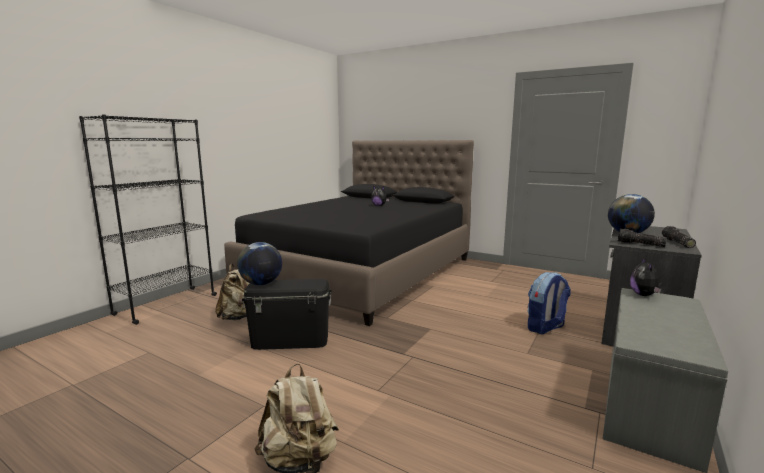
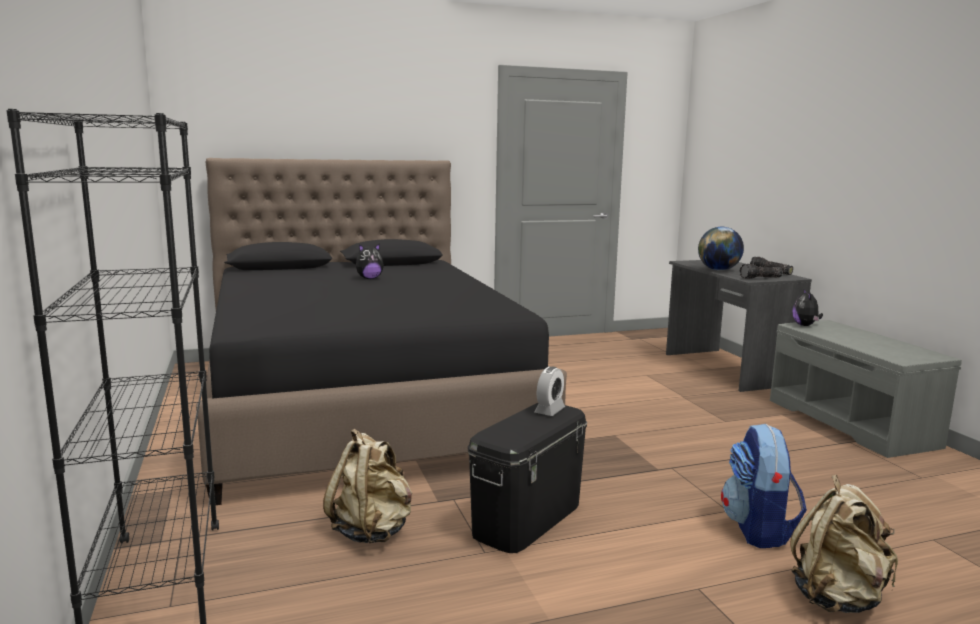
camera: 50 degrees left, 0 degrees up
(261, 284) = (502, 435): globe -> none
(311, 283) = (549, 410): none -> alarm clock
(545, 328) = (684, 394): backpack -> backpack (758, 530)
(644, 295) = (805, 325): plush toy -> plush toy turned 45 degrees clockwise

